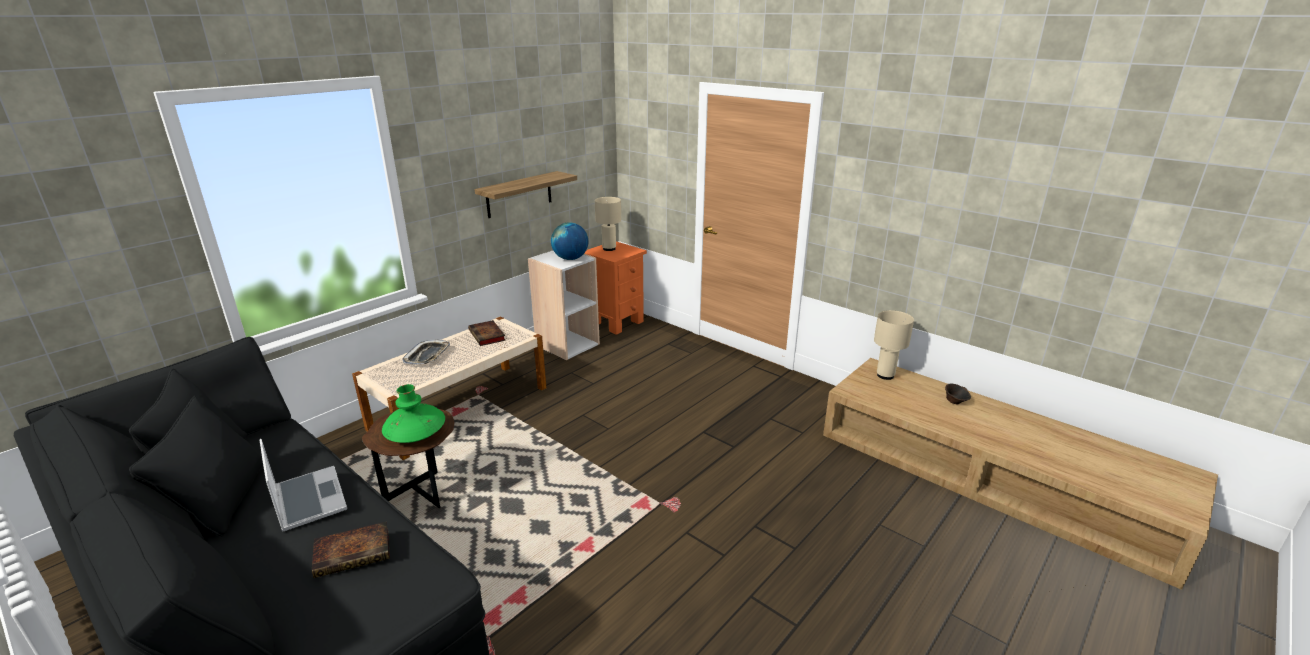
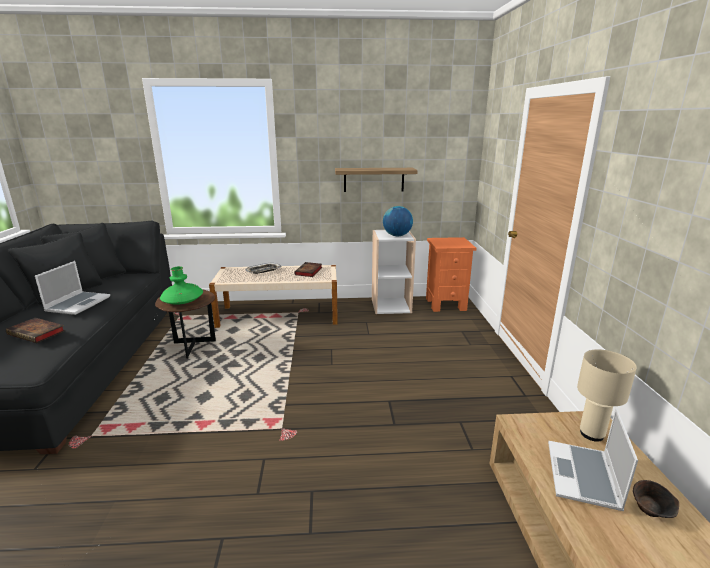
camera: 45 degrees right, 5 degrees down
(609, 249) = (449, 240): beige table lamp -> none
(913, 402) = (584, 477): none -> laptop

